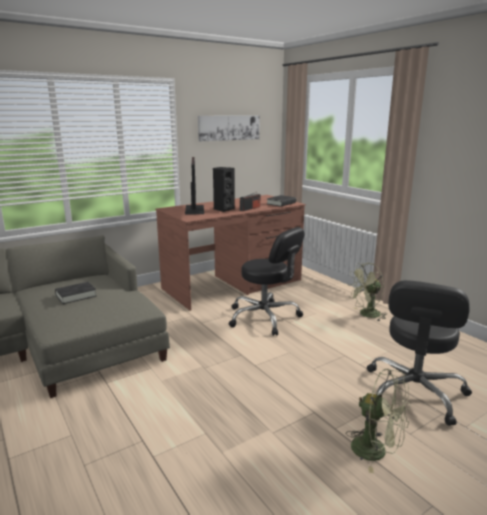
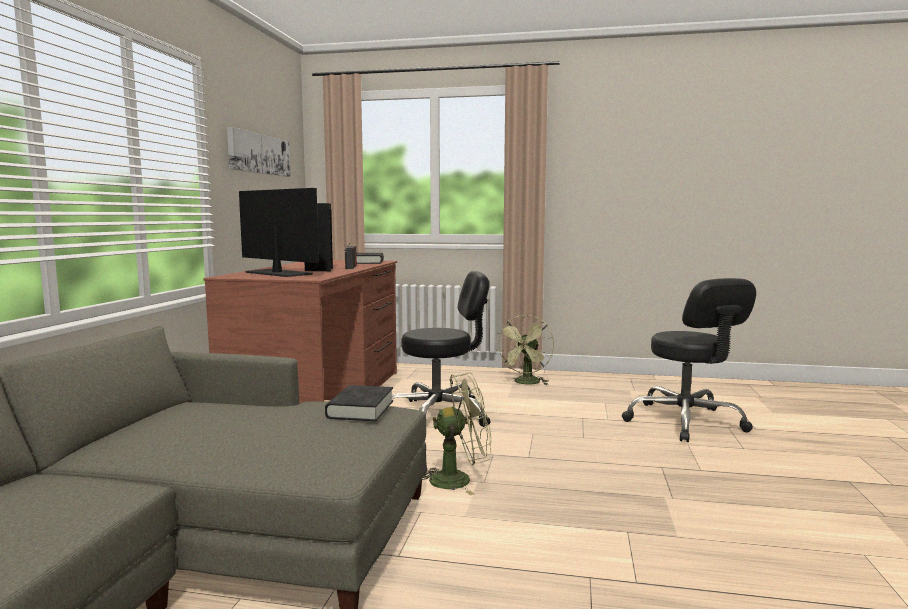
camera: 45 degrees left, 10 degrees down
(76, 296) = (237, 427): black book -> black book (360, 409)
(376, 451) = (755, 469): green fan -> green fan (459, 479)

